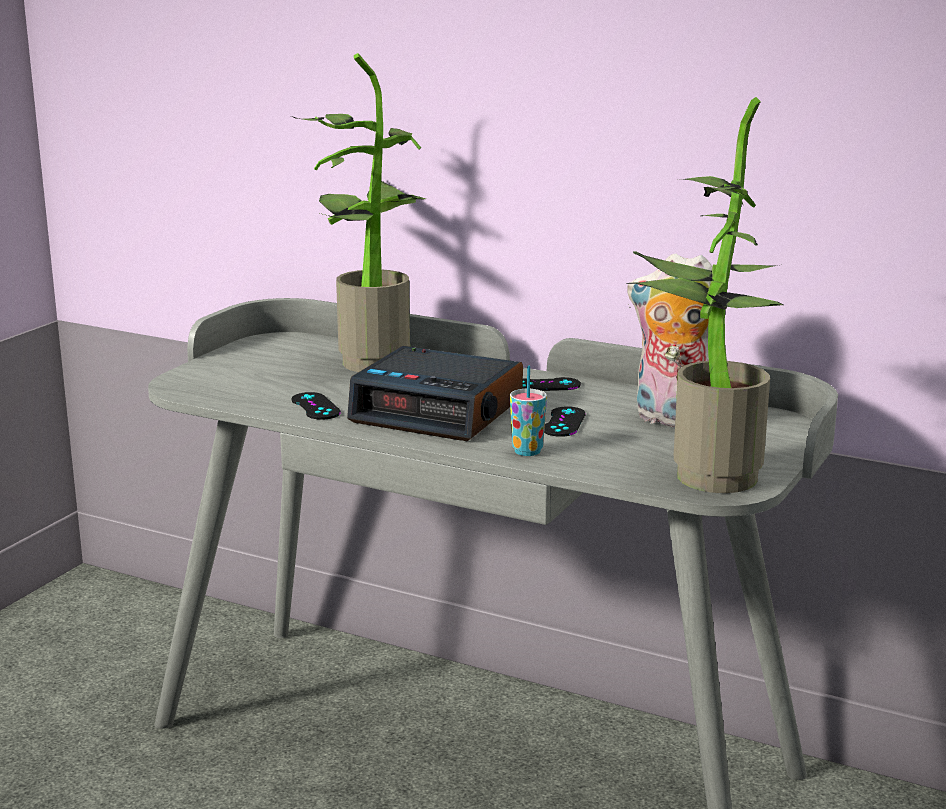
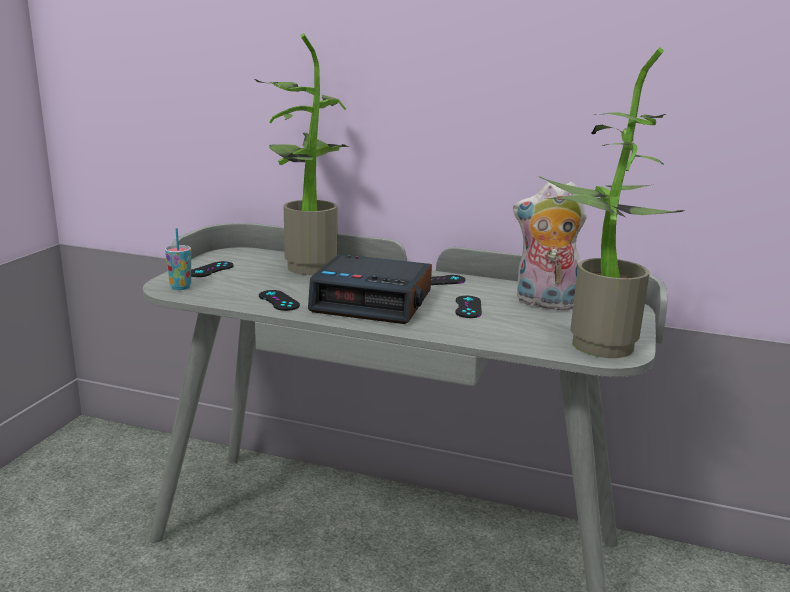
camera: 10 degrees left, 0 degrees up
(241, 363) = (211, 270): none -> black game controller
(527, 451) = (453, 330): cup -> cup (180, 287)

